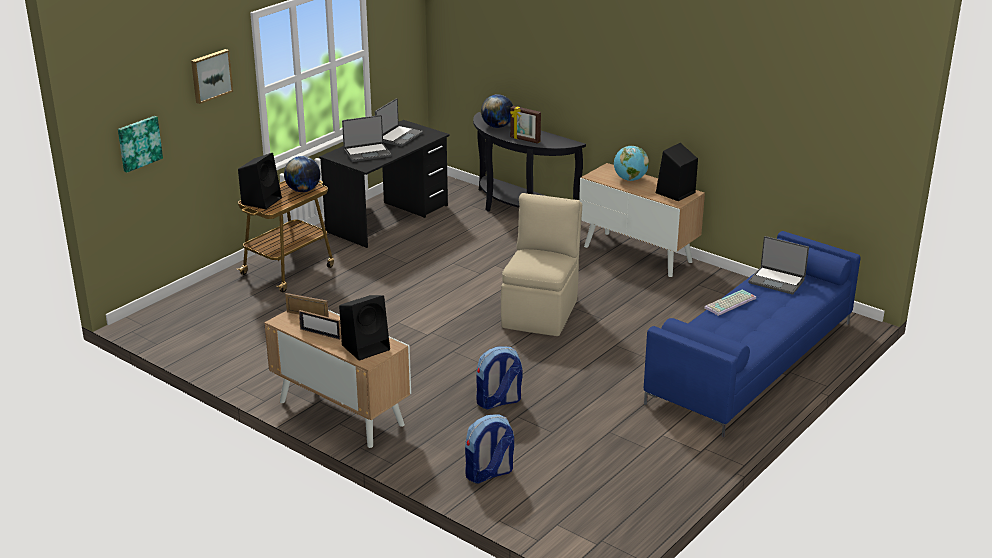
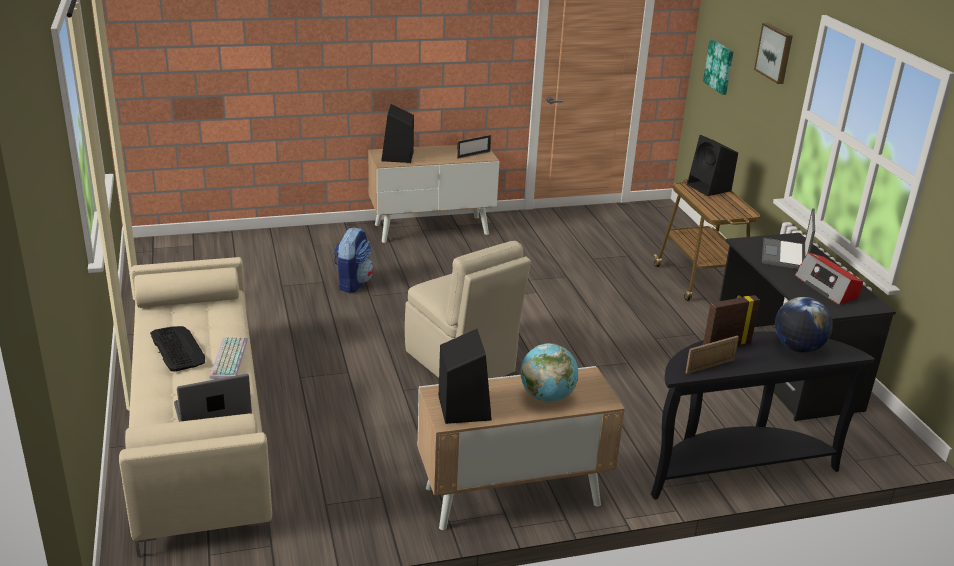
camera: 125 degrees right, 0 degrees up
(303, 190) = (718, 209): globe -> none
(320, 334) = (440, 151): picture frame -> picture frame (710, 366)
(399, 137) = (827, 287): laptop -> radio
(489, 474) = (279, 246): backpack -> none
(751, 362) = (198, 430): blue sofa -> beige sofa
(753, 323) = (177, 348): none -> keyboard

